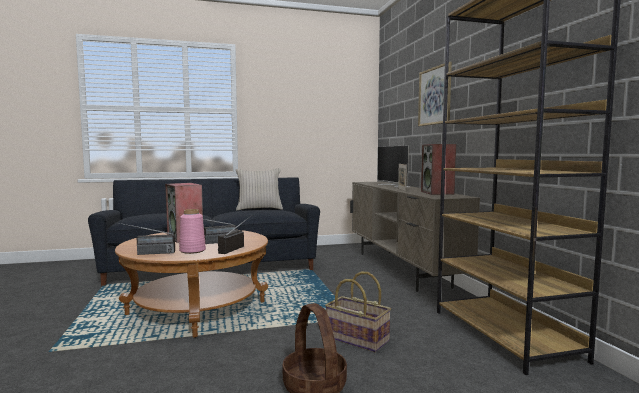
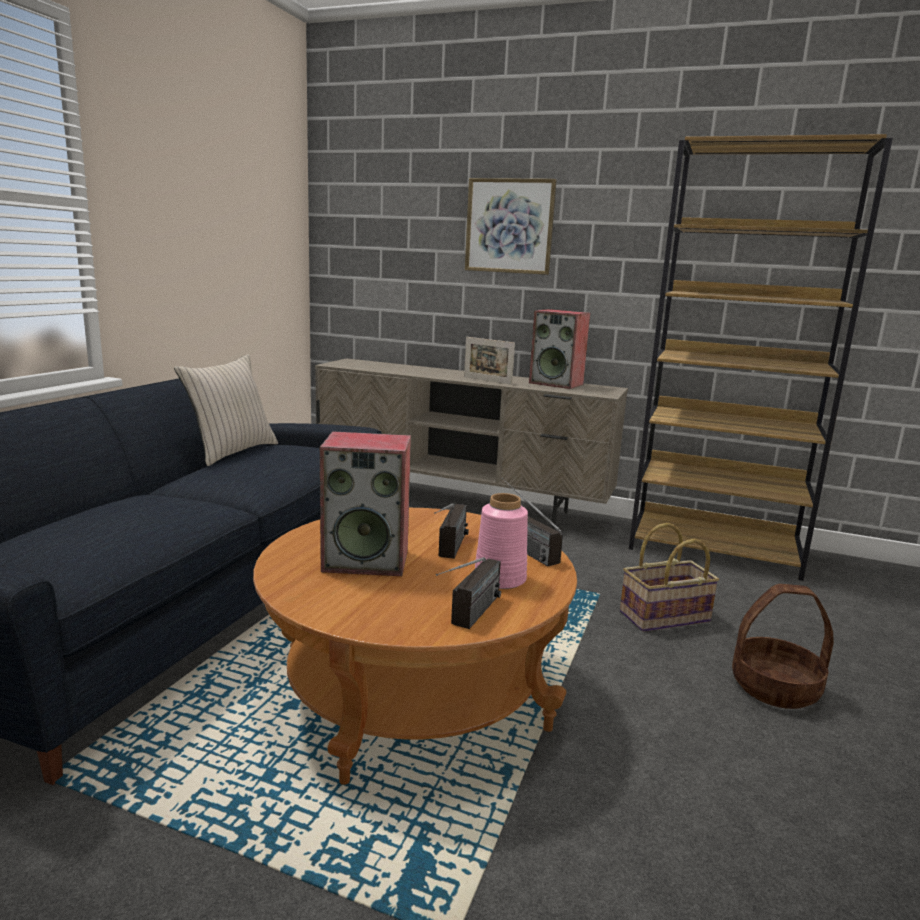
camera: 55 degrees left, 10 degrees up
(395, 185) = (425, 369): television -> none

